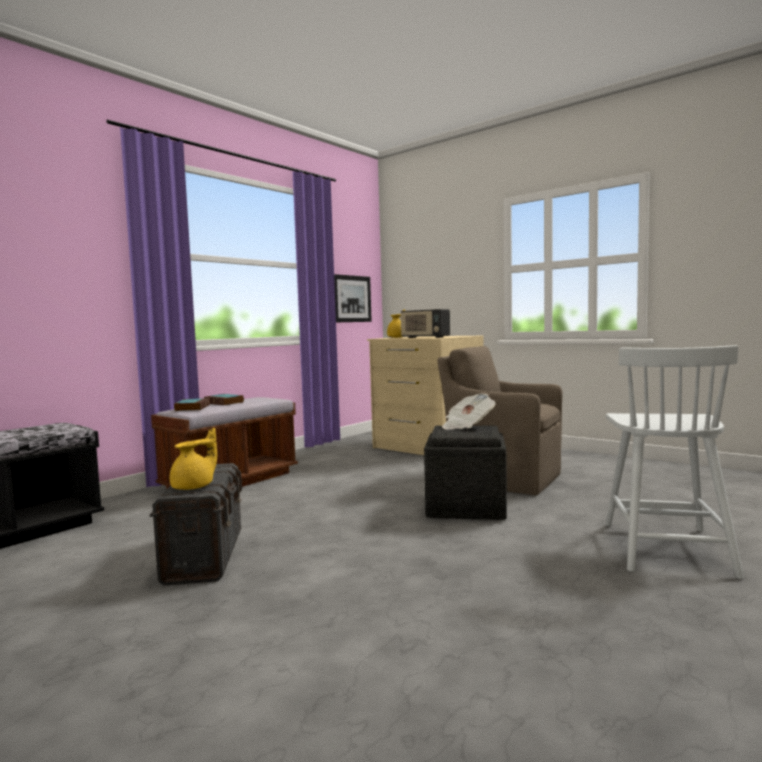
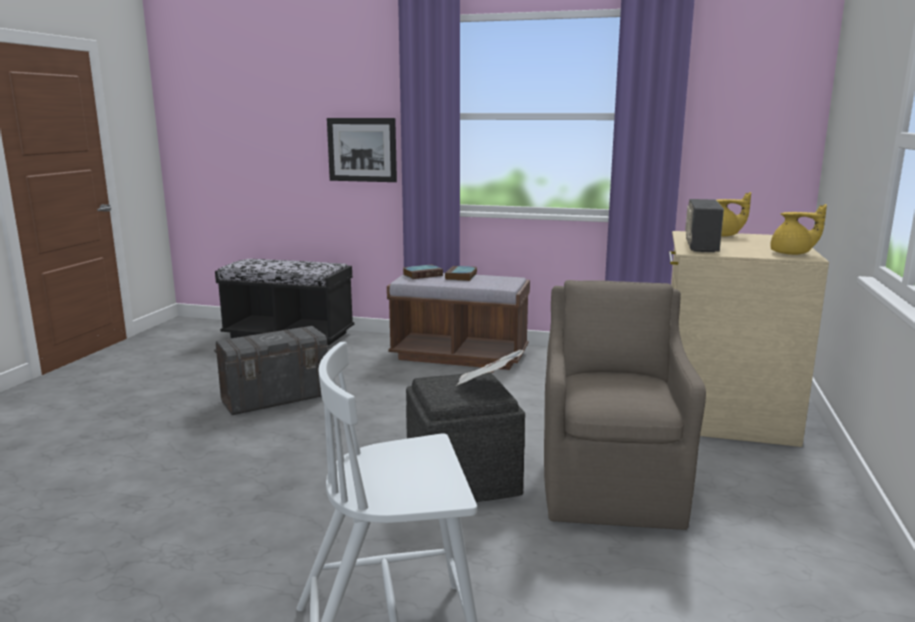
camera: 65 degrees right, 10 degrees up
(195, 487) = (247, 341): yellow teapot -> yellow teapot (792, 254)
(352, 299) = (740, 161): picture -> picture (362, 149)

